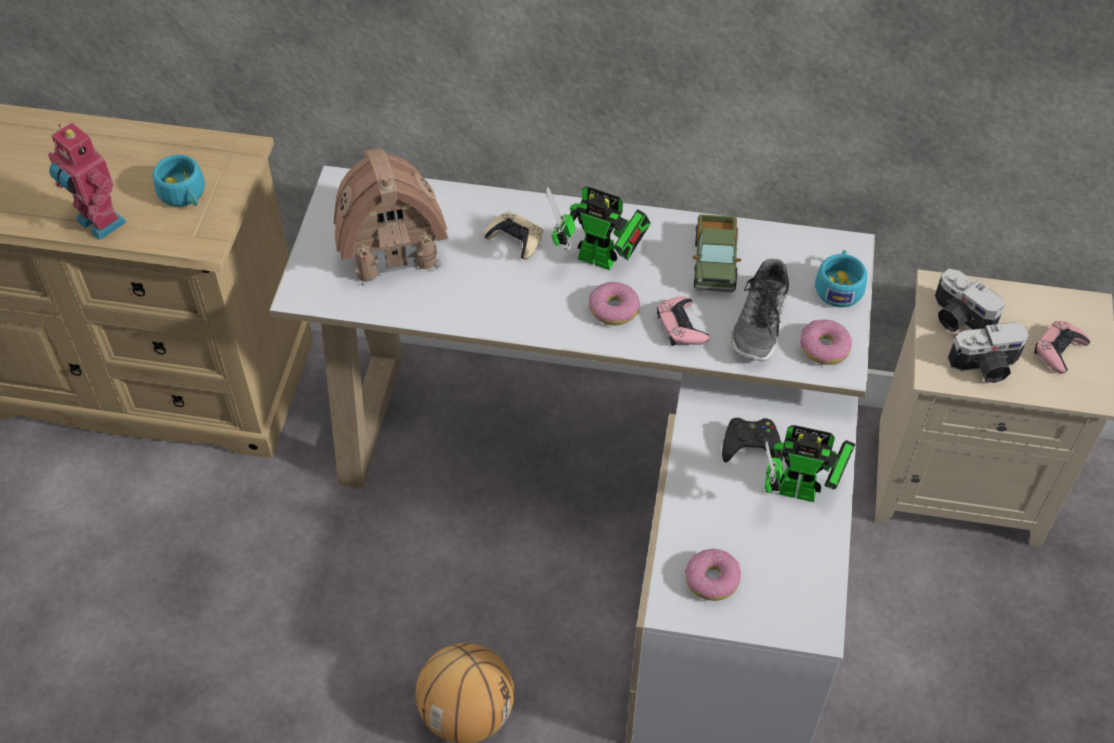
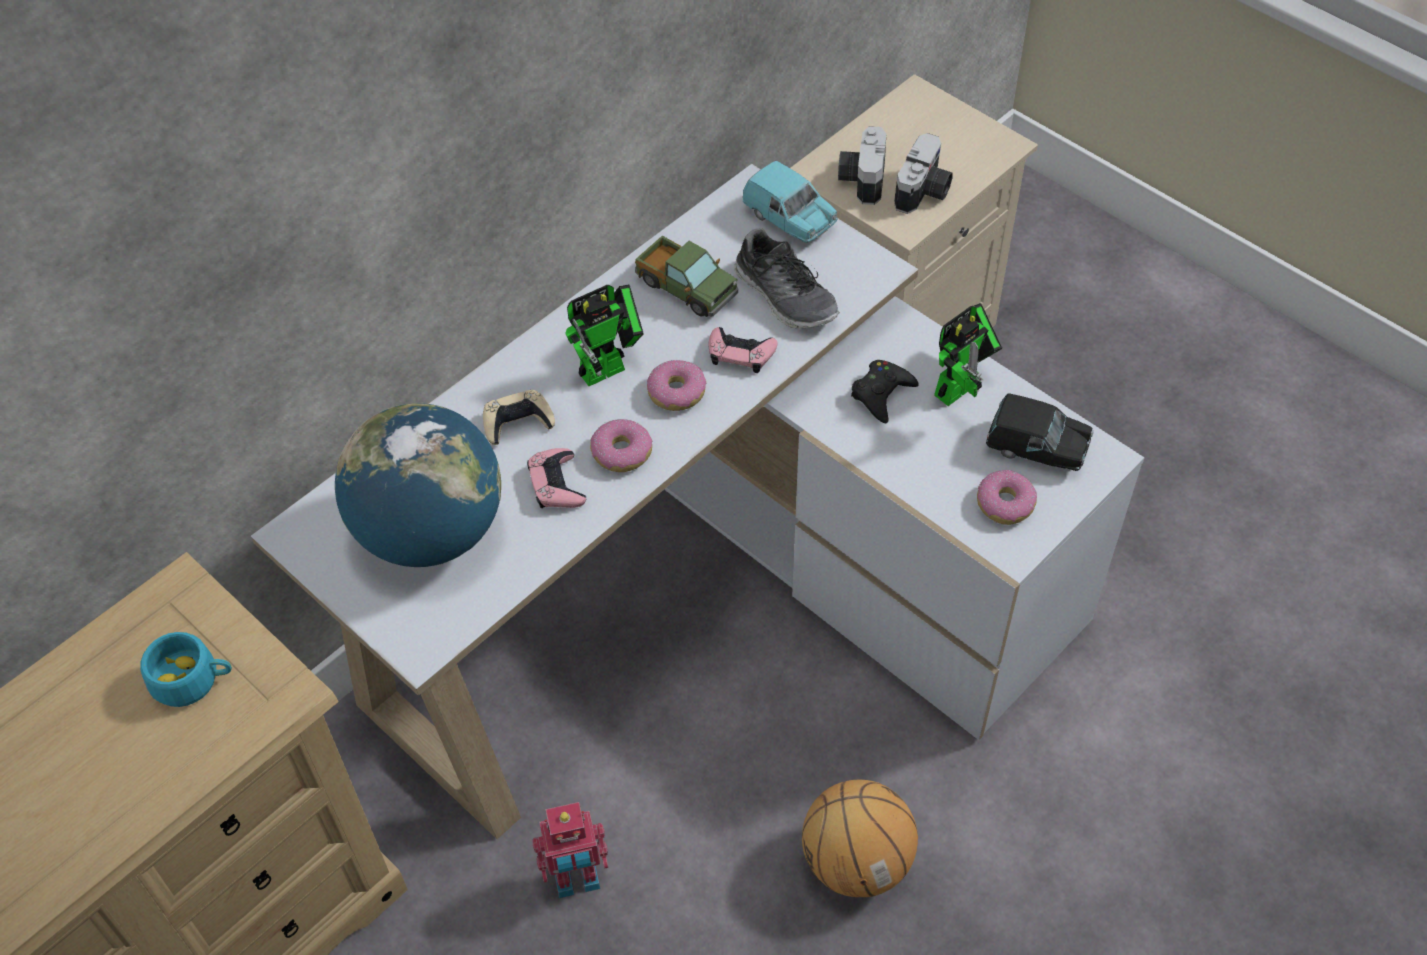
camera: 55 degrees left, 0 degrees up
(99, 223) = (151, 792): toy robot -> toy robot (577, 879)
(391, 247) = (430, 532): toy house -> globe
(785, 575) = (1036, 448): none -> black toy car
(824, 348) = (849, 269): donut -> donut (621, 453)
(839, 286) = (789, 219): turquoise cup -> turquoise toy car
(958, 319) = (860, 178): camera -> camera turned 105 degrees clockwise
(1059, 350) = (944, 138): pink game controller -> pink game controller (556, 484)

